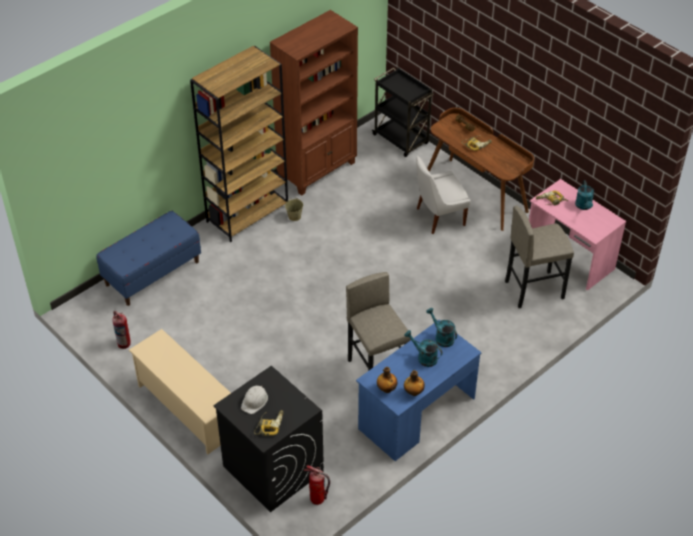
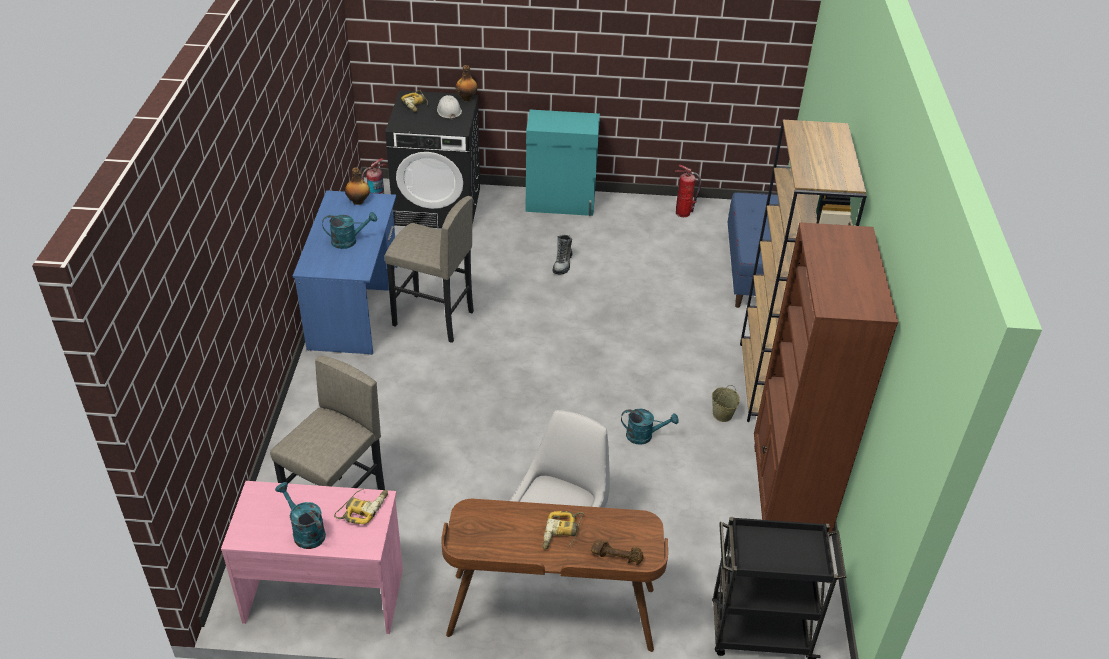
camera: 135 degrees right, 5 degrees down
(188, 409) = (560, 204): beige shoe rack -> turquoise cabinet
(252, 357) = (562, 264): none -> boot
(413, 392) = (330, 211): bottle -> bottle (467, 98)
(441, 337) = (349, 266): turquoise watering can -> turquoise watering can (644, 436)

